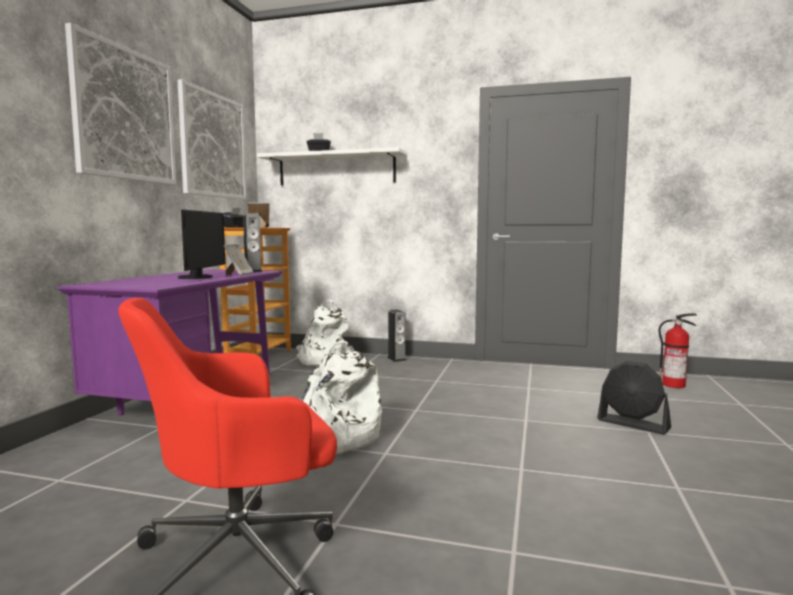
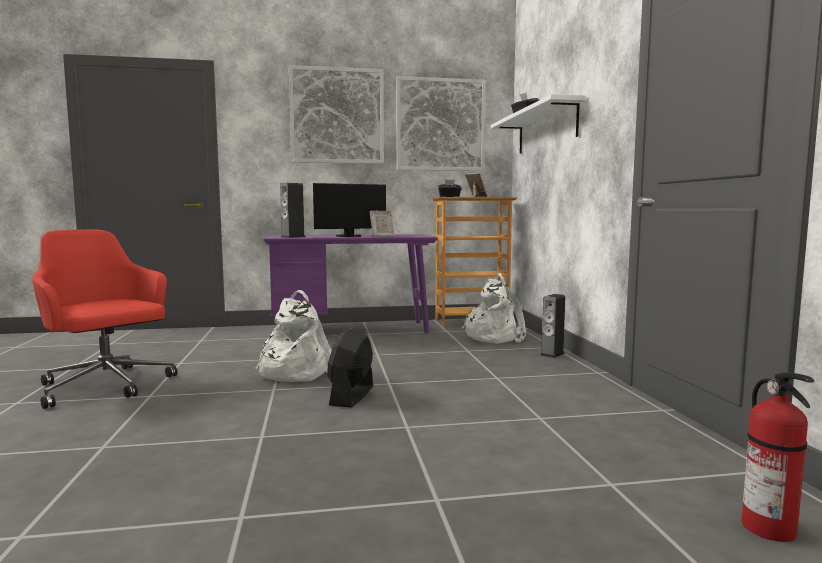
camera: 65 degrees right, 0 degrees up
(253, 271) = (418, 236): speaker -> speaker (293, 237)
(633, 424) = (458, 488): black fan -> black fan (351, 396)

